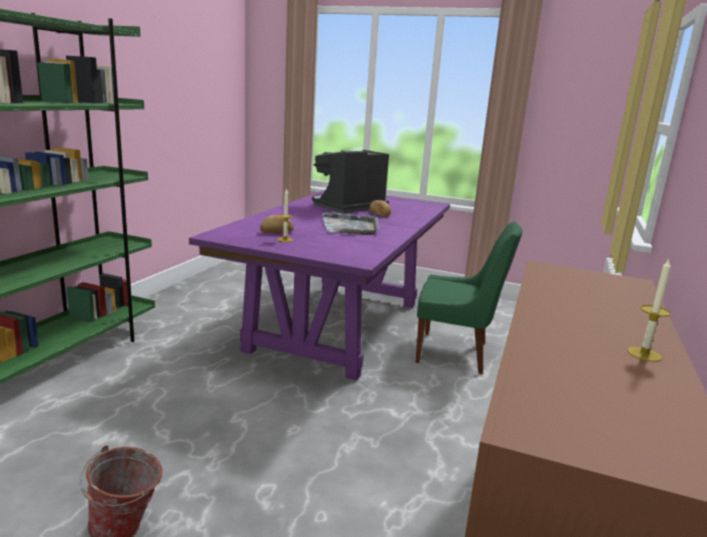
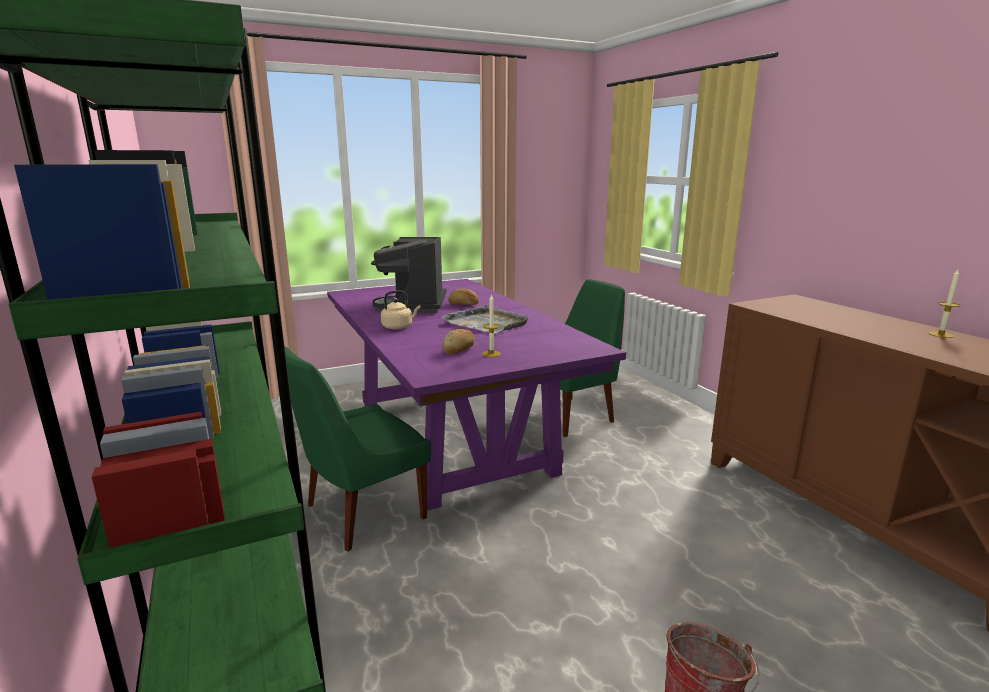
camera: 45 degrees left, 0 degrees up
(210, 334) = (361, 513): none -> green chair
(293, 213) = (399, 327): none -> beige kettle

